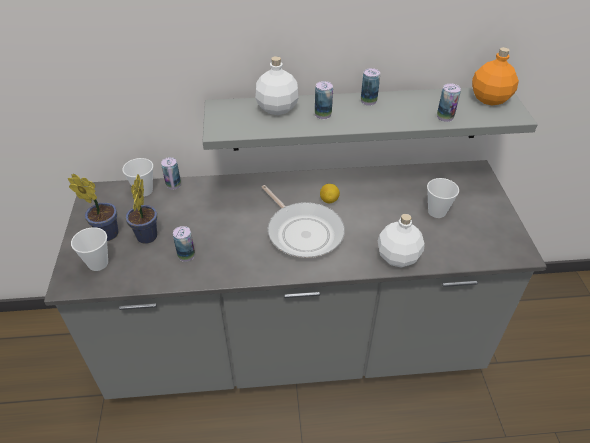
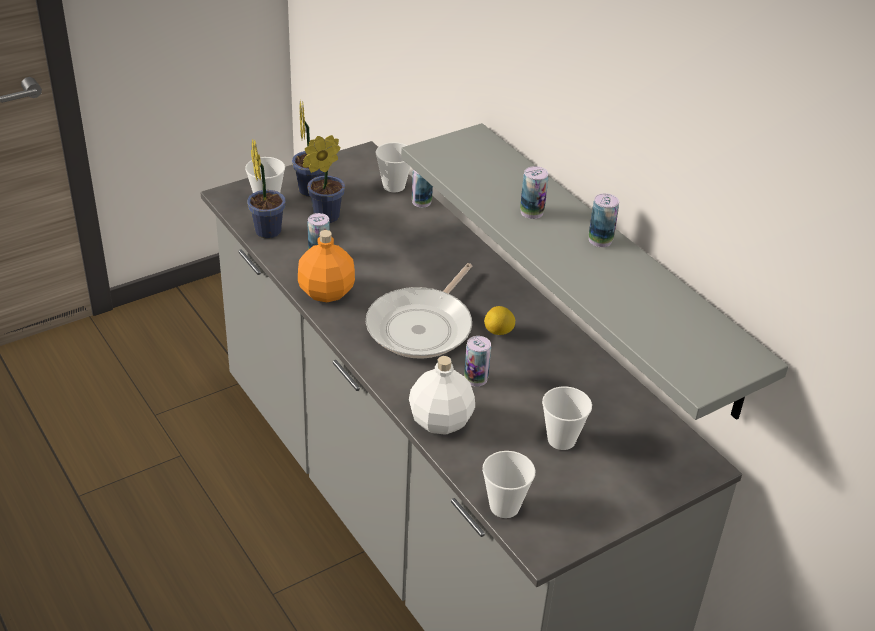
camera: 60 degrees right, 5 degrees down
(133, 275) = (267, 229): none -> potted plant
(276, 108) = (511, 175): white bottle -> none
(445, 117) = (626, 314): can -> can (476, 378)
(484, 257) = (504, 506): none -> cup
(490, 99) = (722, 350): orange bottle -> orange bottle (327, 292)

